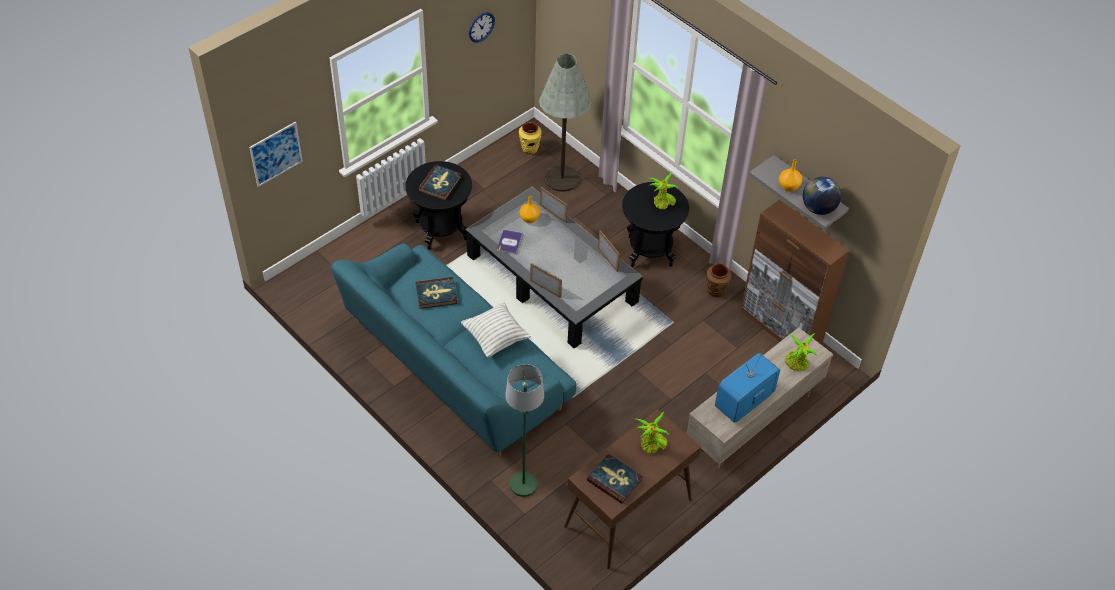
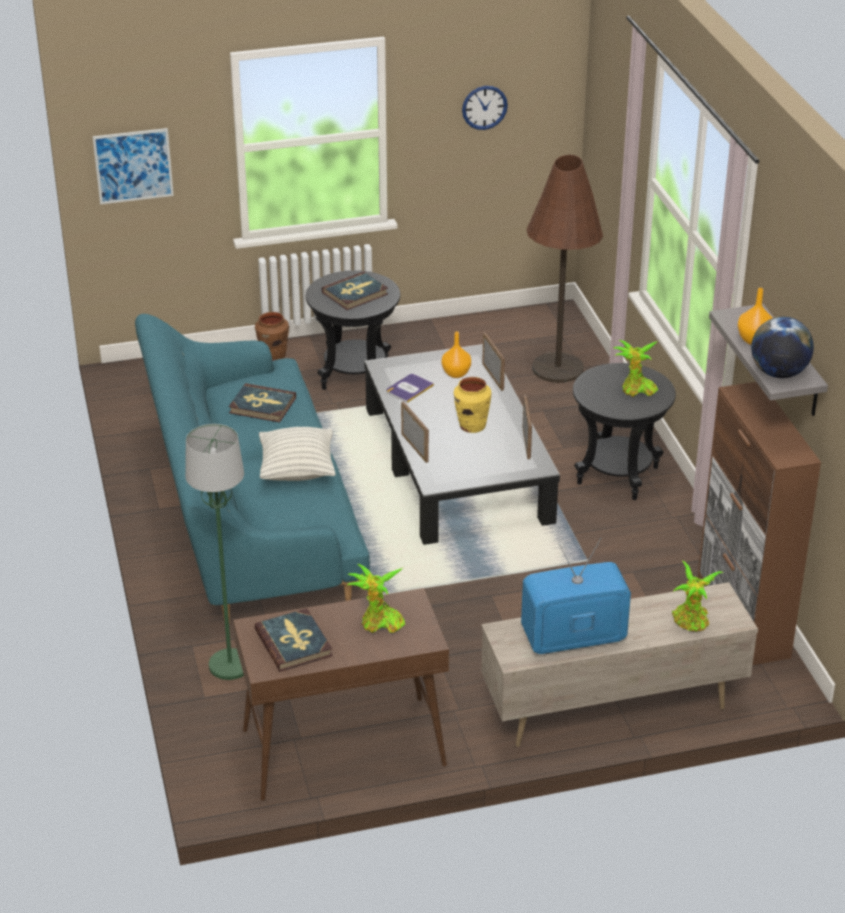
camera: 30 degrees right, 15 degrees down
(529, 149) = (540, 328): yellow vase -> yellow vase (472, 426)
(561, 179) = (557, 368): grey floor lamp -> brown floor lamp
(715, 291) = (678, 546): brown vase -> brown vase (273, 356)

